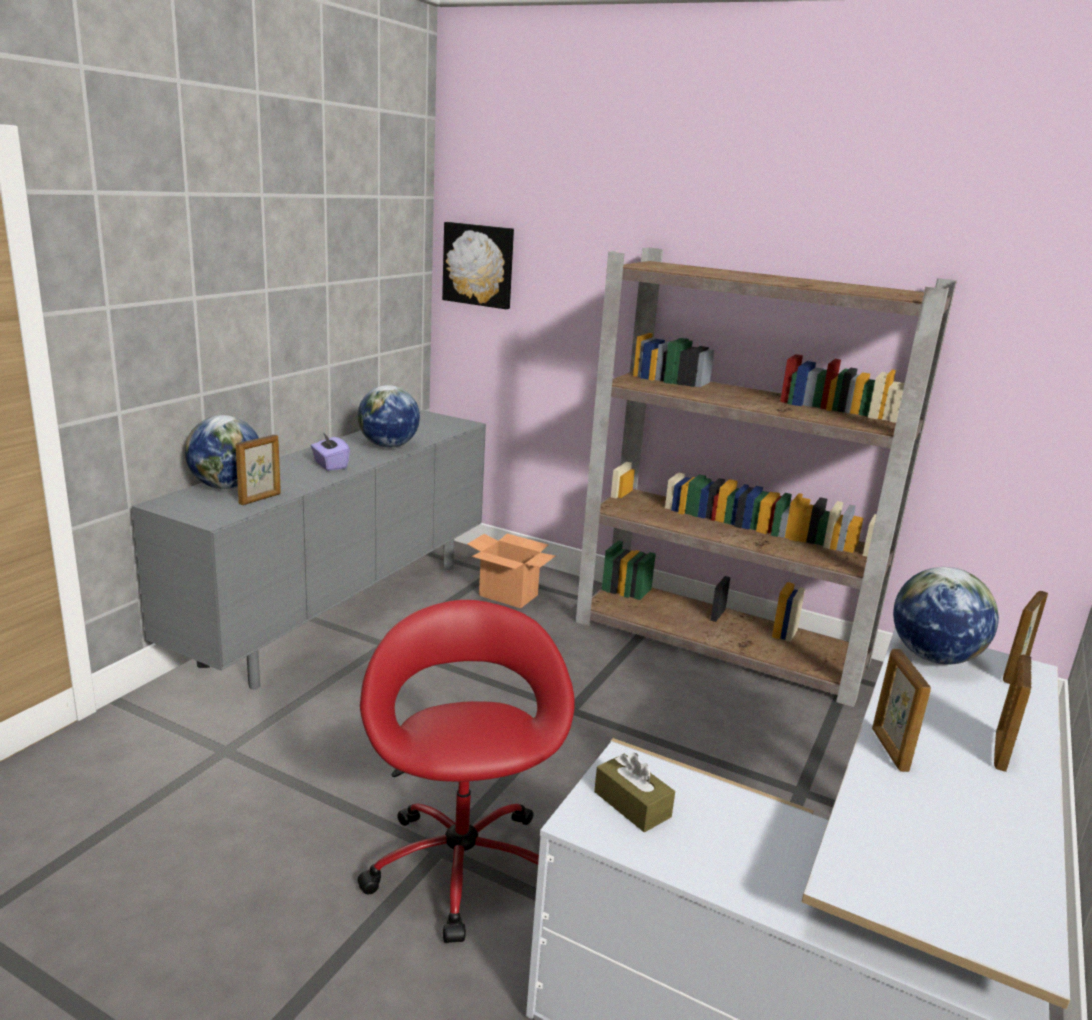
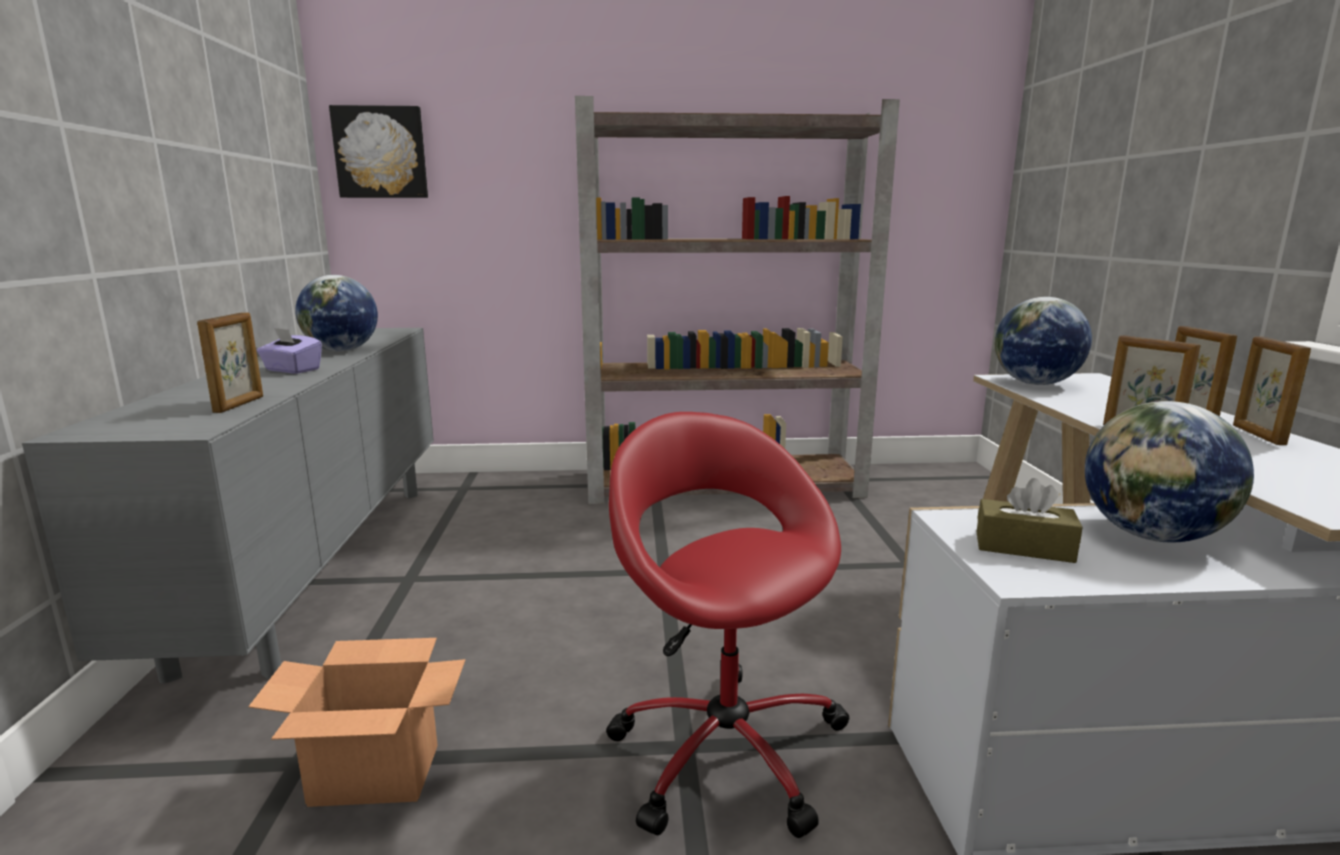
camera: 30 degrees left, 5 degrees down
(226, 487) = (167, 404): globe -> globe (1152, 536)
(509, 595) = (501, 501): cardboard box -> cardboard box (377, 774)
(1014, 672) = (1090, 380): picture frame -> picture frame (1257, 435)

